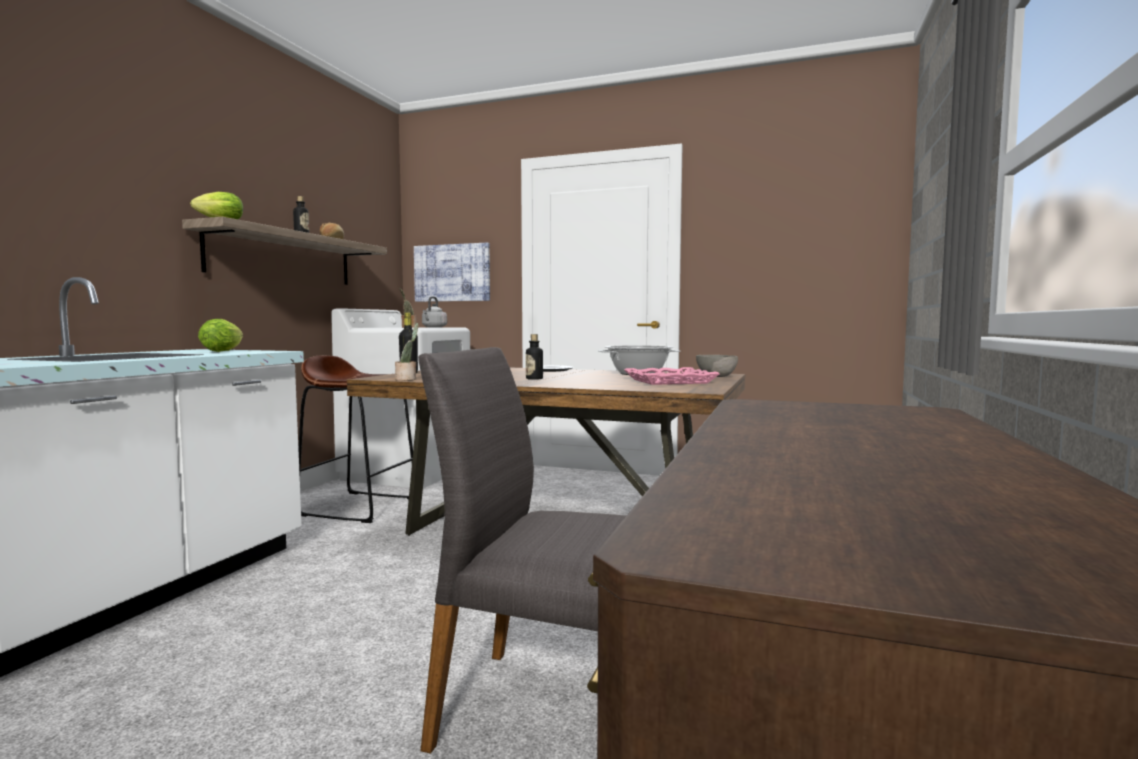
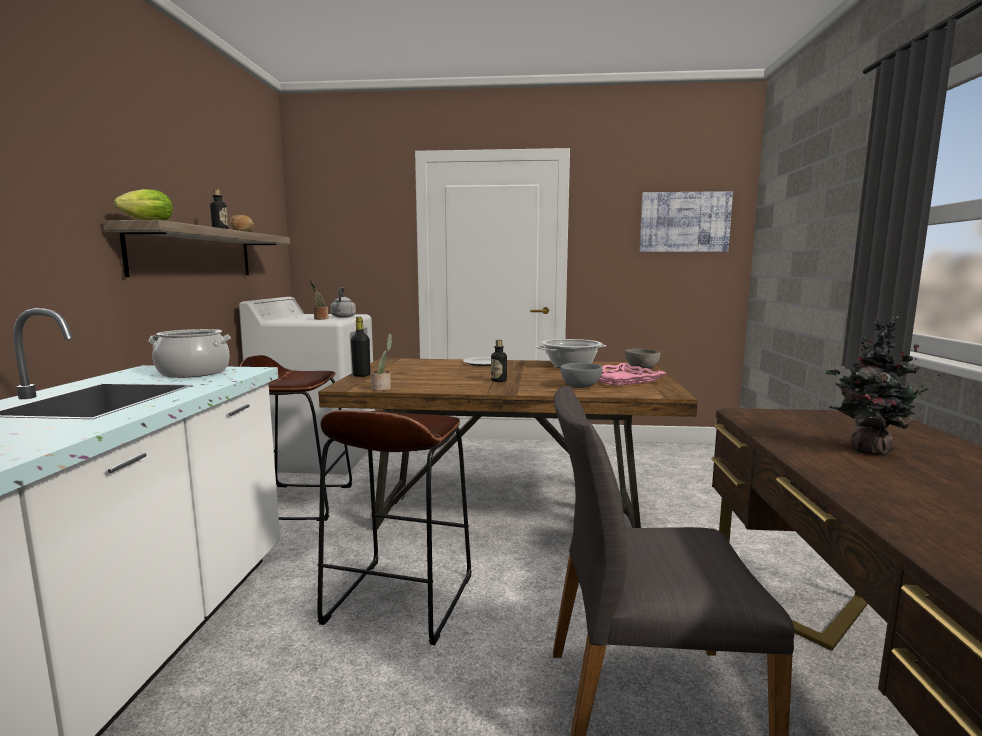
camera: 15 degrees left, 5 degrees up
(224, 351) = (193, 373): lettuce -> cooking pot
(382, 591) = (399, 599): none -> brown stool
(452, 273) = (344, 259): picture -> picture (684, 222)
(610, 384) = (580, 387): none -> grey bowl
(827, 426) = (866, 450): none -> potted plant

